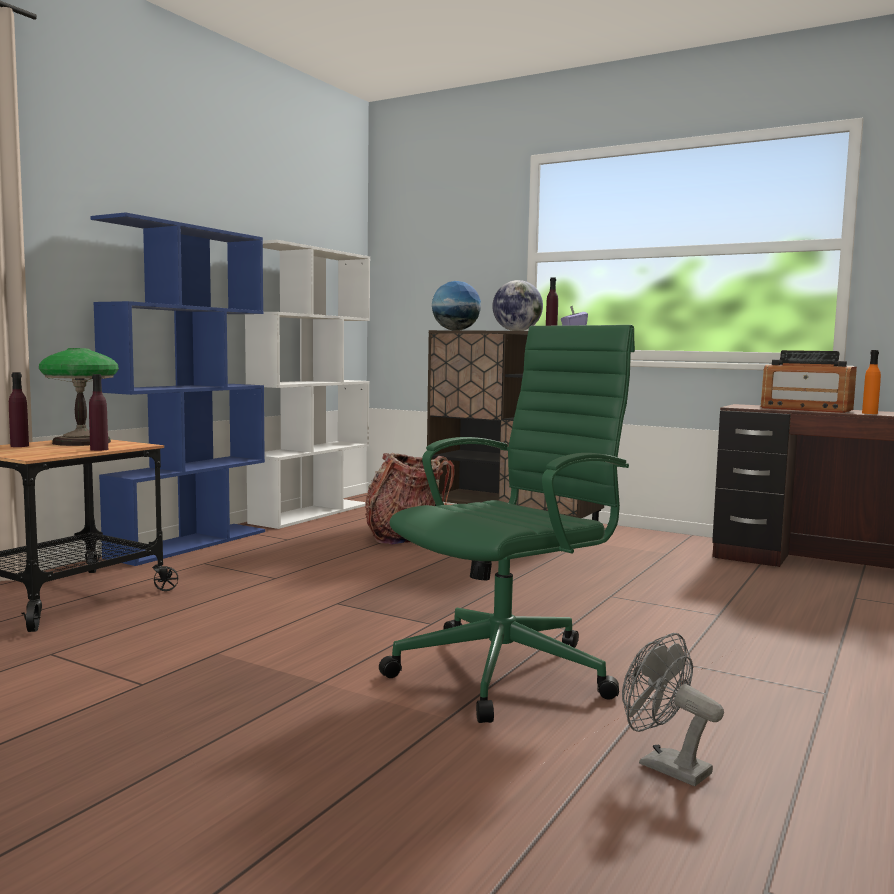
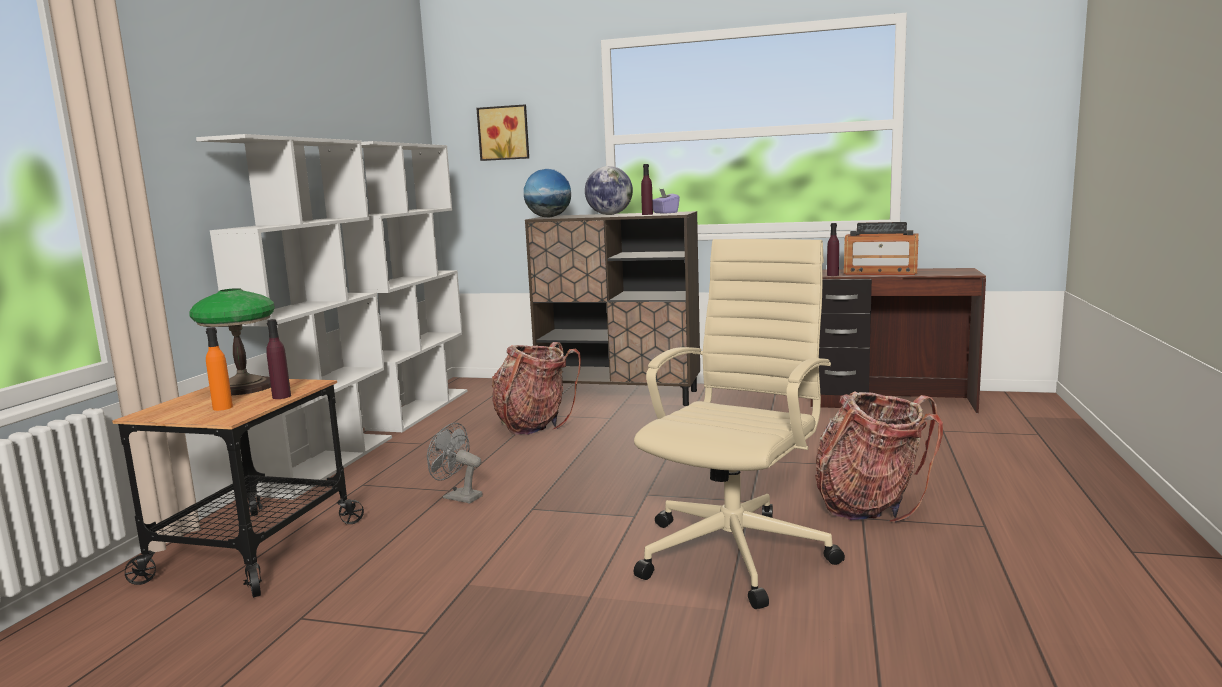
camera: 15 degrees left, 5 degrees up
(19, 446) = (185, 403): purple bottle -> purple bottle (832, 275)
(189, 544) = (326, 464): blue bookcase -> white bookcase
(432, 249) = (504, 133): none -> picture
(508, 670) = (737, 552): green office chair -> beige office chair
(664, 766) = (922, 618): grey fan -> grey fan (457, 497)
(700, 653) = (870, 505): none -> backpack
(869, 413) = (935, 273): orange bottle -> orange bottle (222, 407)

